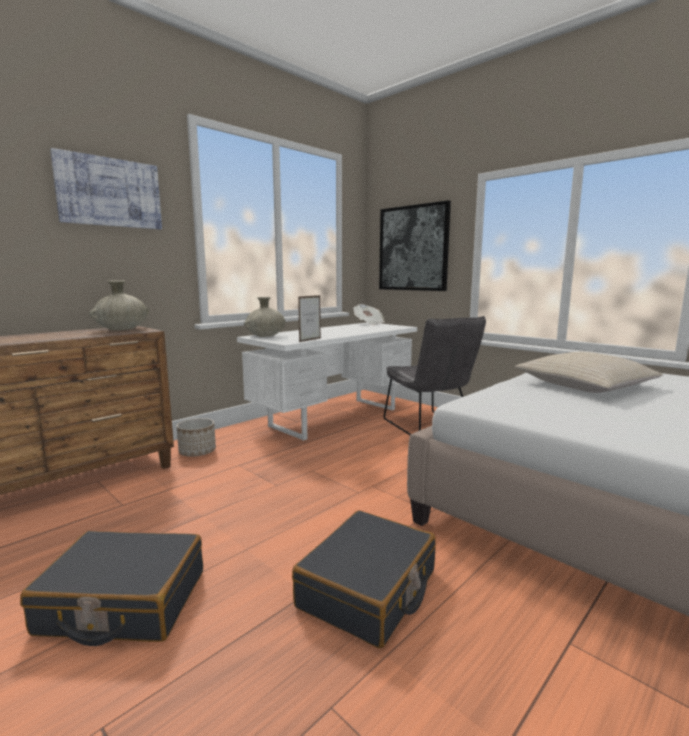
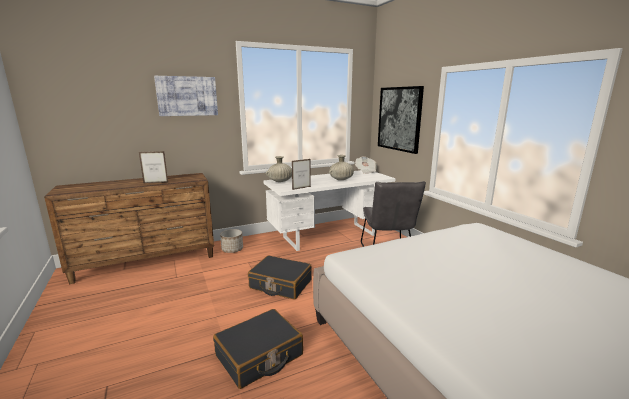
camera: 20 degrees right, 5 degrees up
(67, 336) = (156, 183): none -> picture frame
(122, 329) = (189, 177): beige vase -> beige vase (341, 179)
(123, 602) = (146, 331): black suitcase -> black suitcase (280, 284)
(585, 385) = (452, 251): beige pillow -> none

